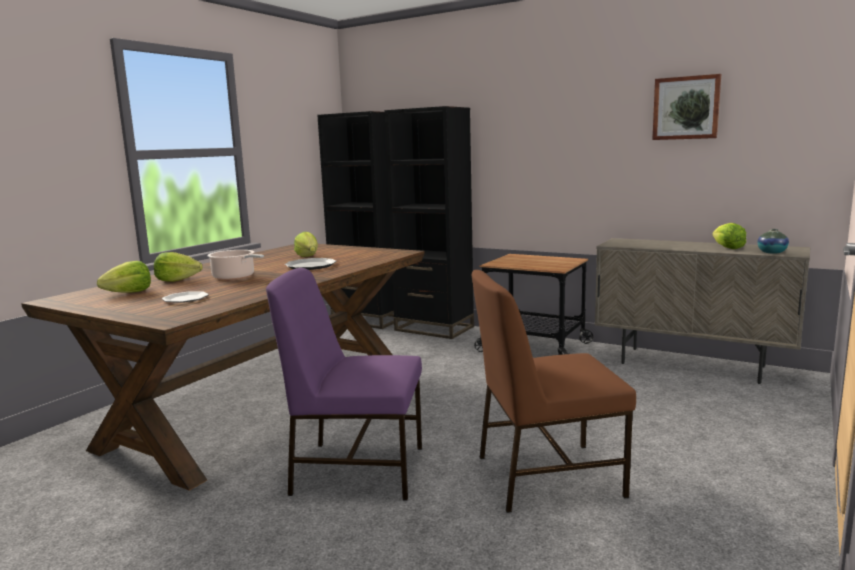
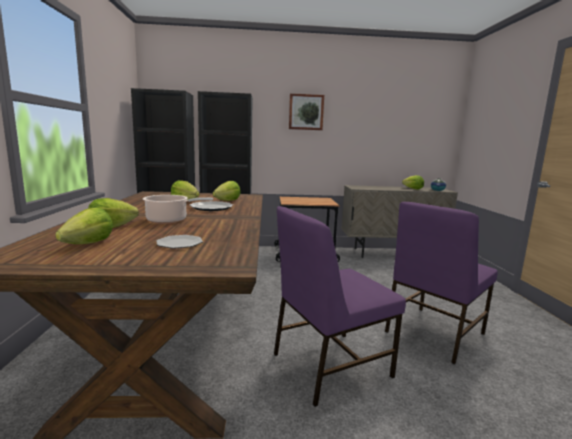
camera: 35 degrees left, 0 degrees up
(353, 258) = (227, 201): none -> lettuce
(545, 475) = (433, 333): brown chair -> purple chair
(686, 108) = (386, 112): picture -> picture (306, 112)

